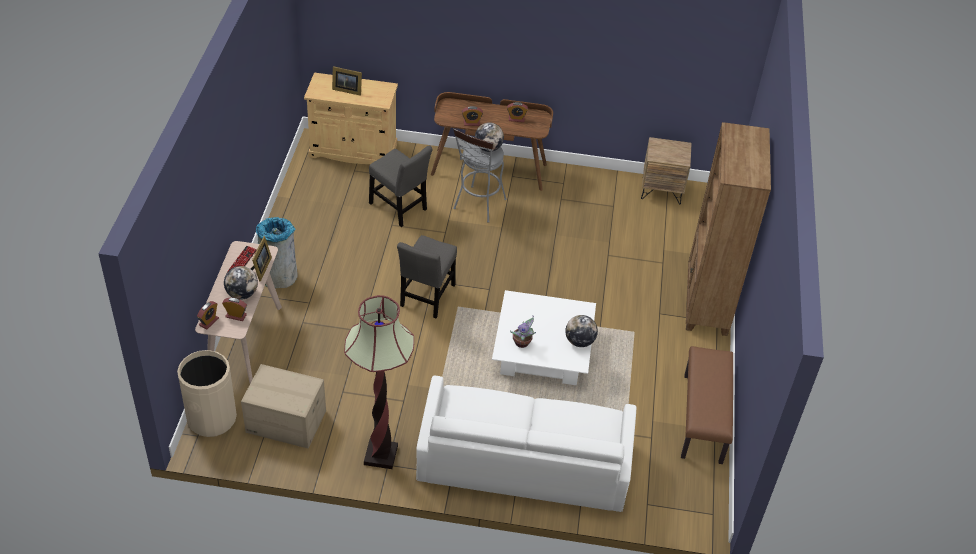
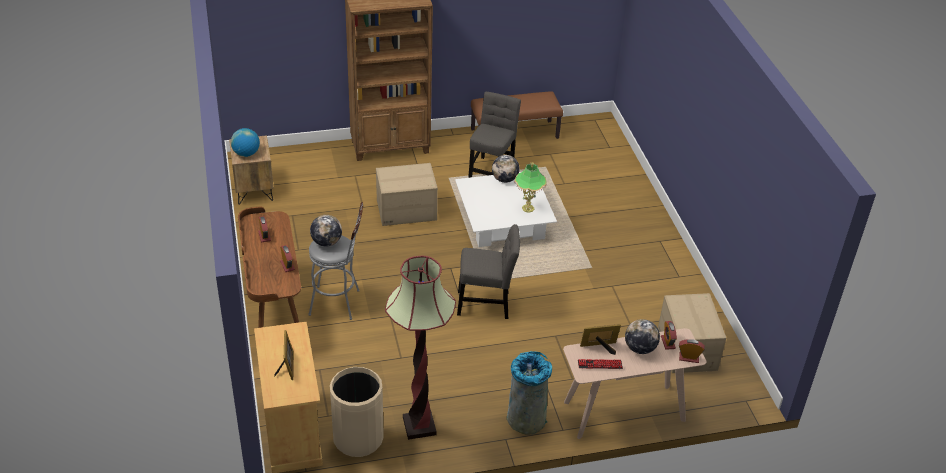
camera: 110 degrees left, 5 degrees down
(212, 418) = (721, 398): beige trash can -> beige trash can (358, 438)
(380, 455) = (674, 283): floor lamp -> floor lamp (419, 426)
(399, 208) = (372, 359): grey chair -> grey chair (491, 171)
(522, 343) = (528, 208): potted plant -> table lamp
(523, 462) = (620, 208): white sofa -> none
(590, 284) = (406, 210): none -> cardboard box
(662, 148) = (246, 154): none -> globe

